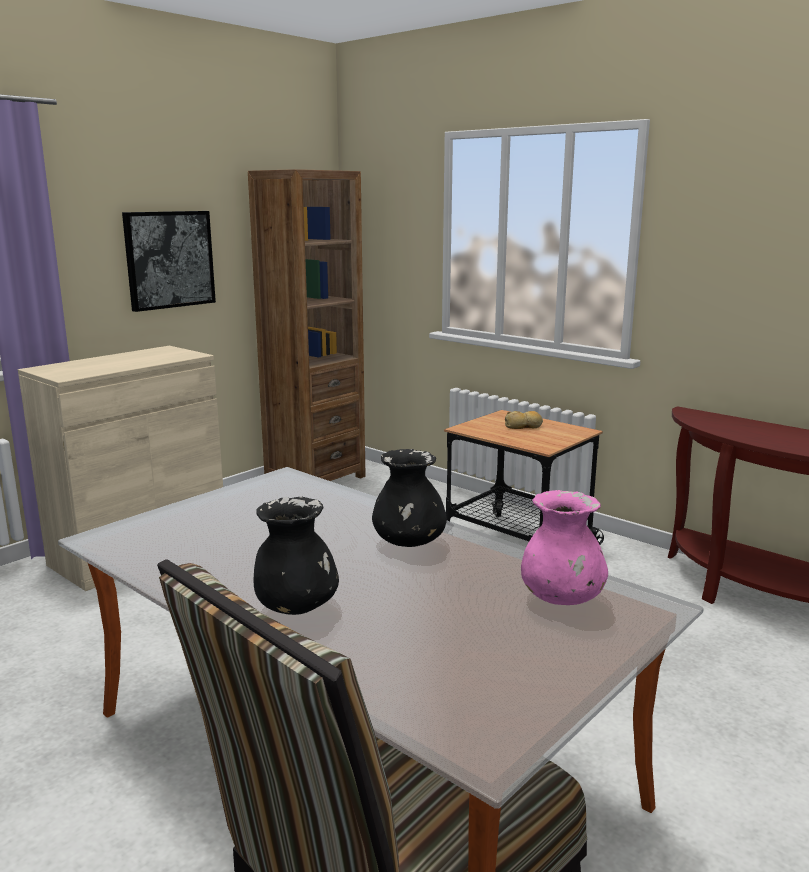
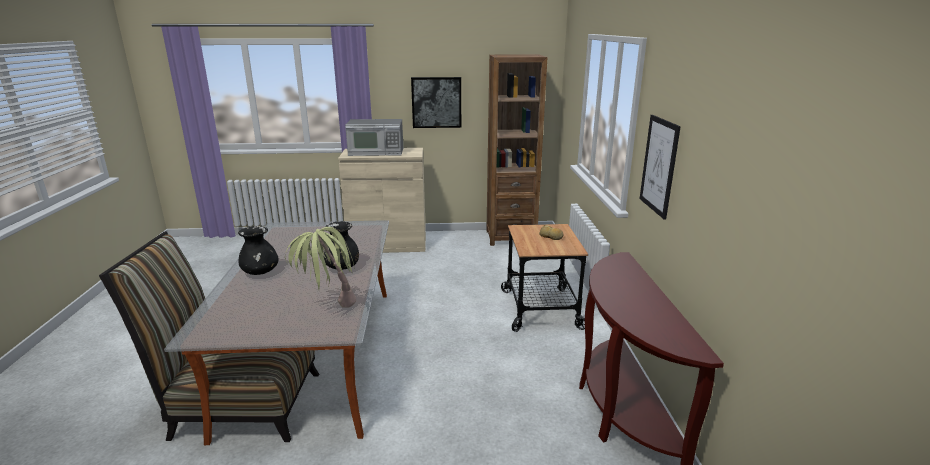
camera: 45 degrees right, 5 degrees up
(108, 363) = (376, 152): none -> microwave
(562, 599) = (327, 311): pink vase -> potted plant
(732, 276) = (659, 165): none -> picture

